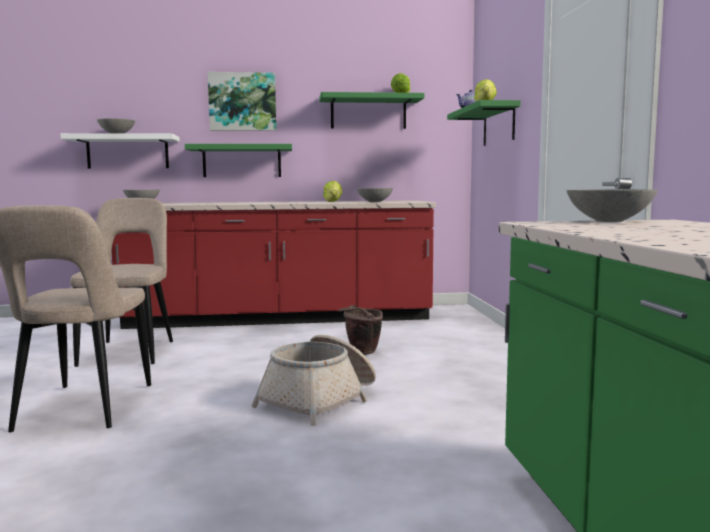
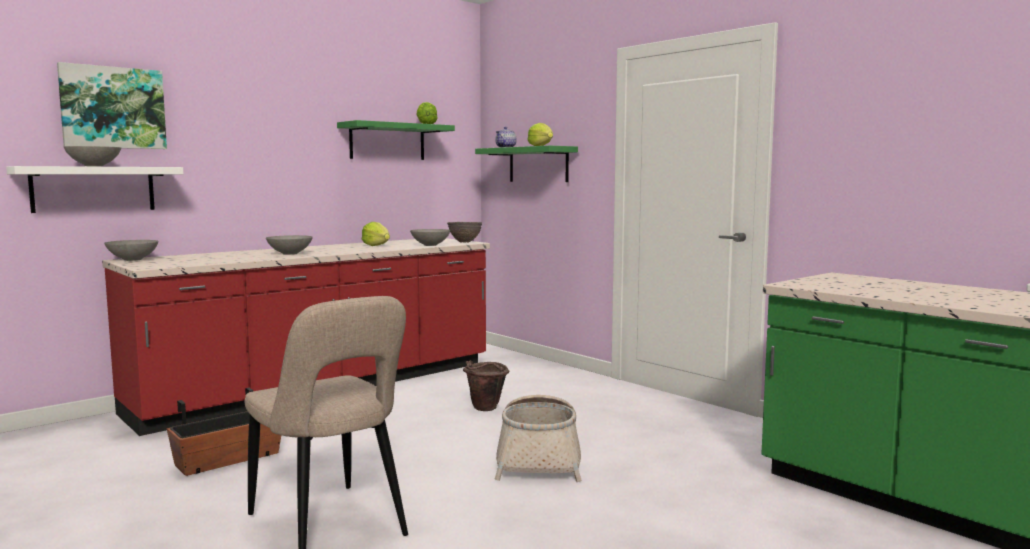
camera: 35 degrees left, 0 degrees up
(130, 352) = (228, 460): beige chair -> planter
(242, 102) = (249, 124): picture -> picture (113, 108)
(242, 161) = (249, 199): green shelf -> none
(415, 201) = (465, 242): none -> brown bowl
(608, 221) = (820, 279): grey bowl -> grey bowl (289, 254)

